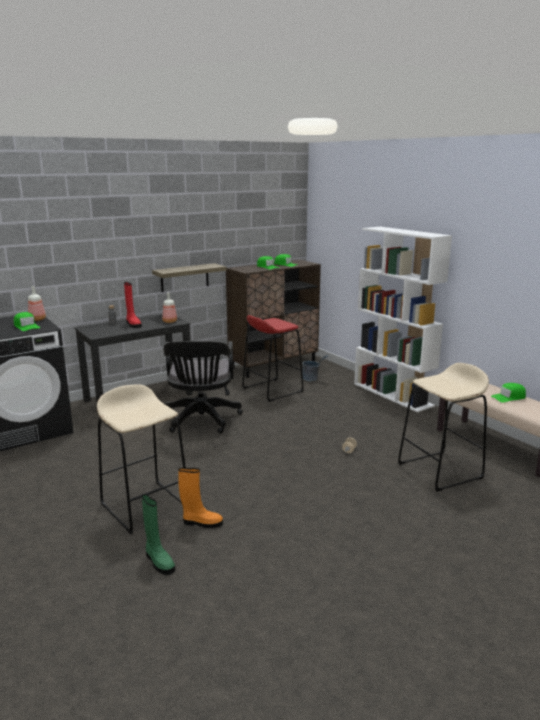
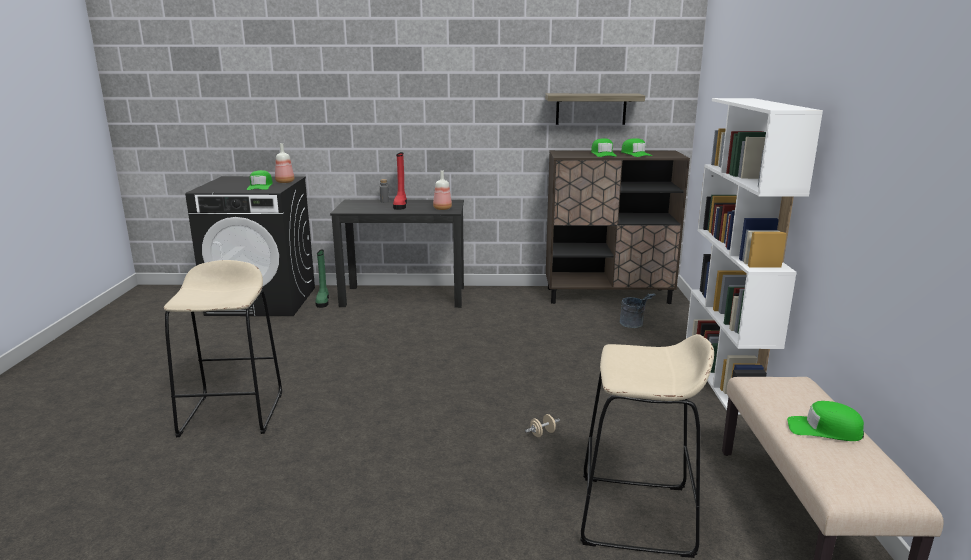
camera: 35 degrees right, 0 degrees up
(158, 561) = (151, 478): green boot -> green boot (323, 301)
(184, 277) = (490, 157): shelf -> shelf (591, 109)
(201, 420) = (425, 339): black office chair -> none
(201, 523) = (249, 454): orange boot -> none
(272, 390) = (560, 325): red stool -> none

